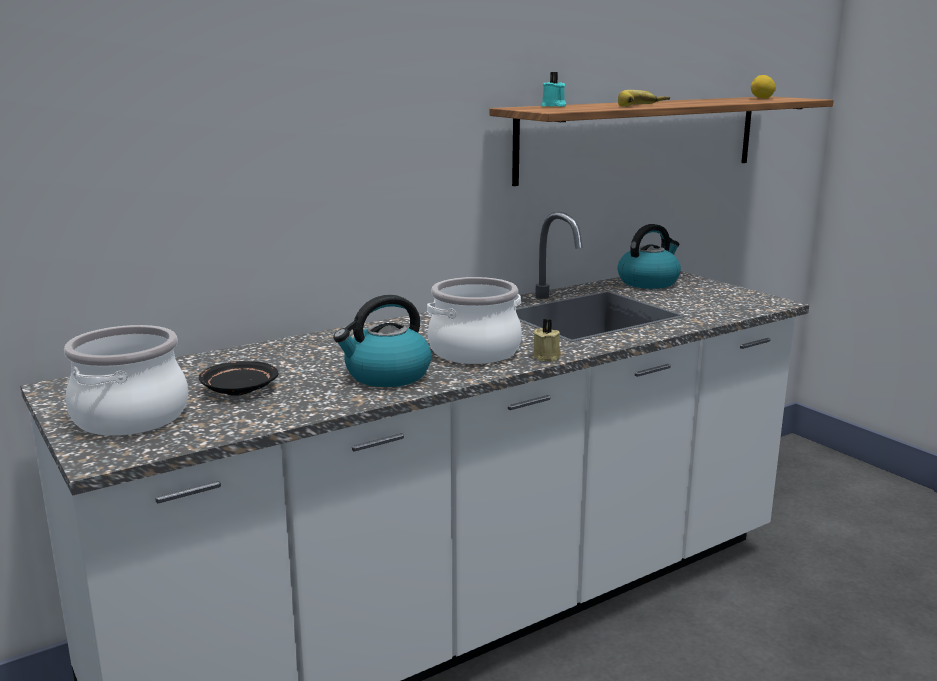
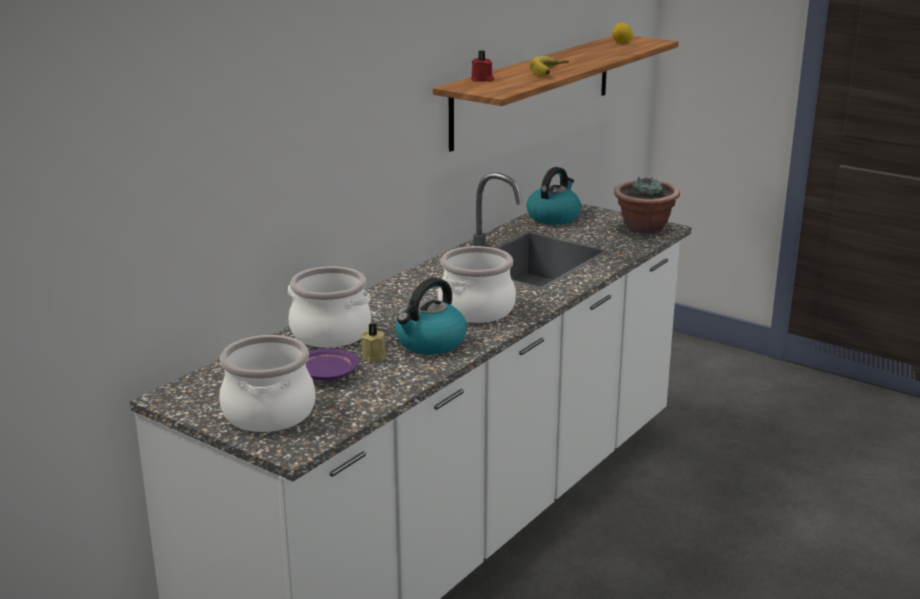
camera: 20 degrees left, 5 degrees up
(238, 389) = (325, 374): black plate -> purple plate
(292, 353) = (330, 334): none -> cooking pot
(547, 356) = (536, 306): beige candle -> beige candle (375, 355)
(553, 106) = (482, 80): turquoise candle -> red candle
(747, 301) = (644, 228): none -> potted plant

